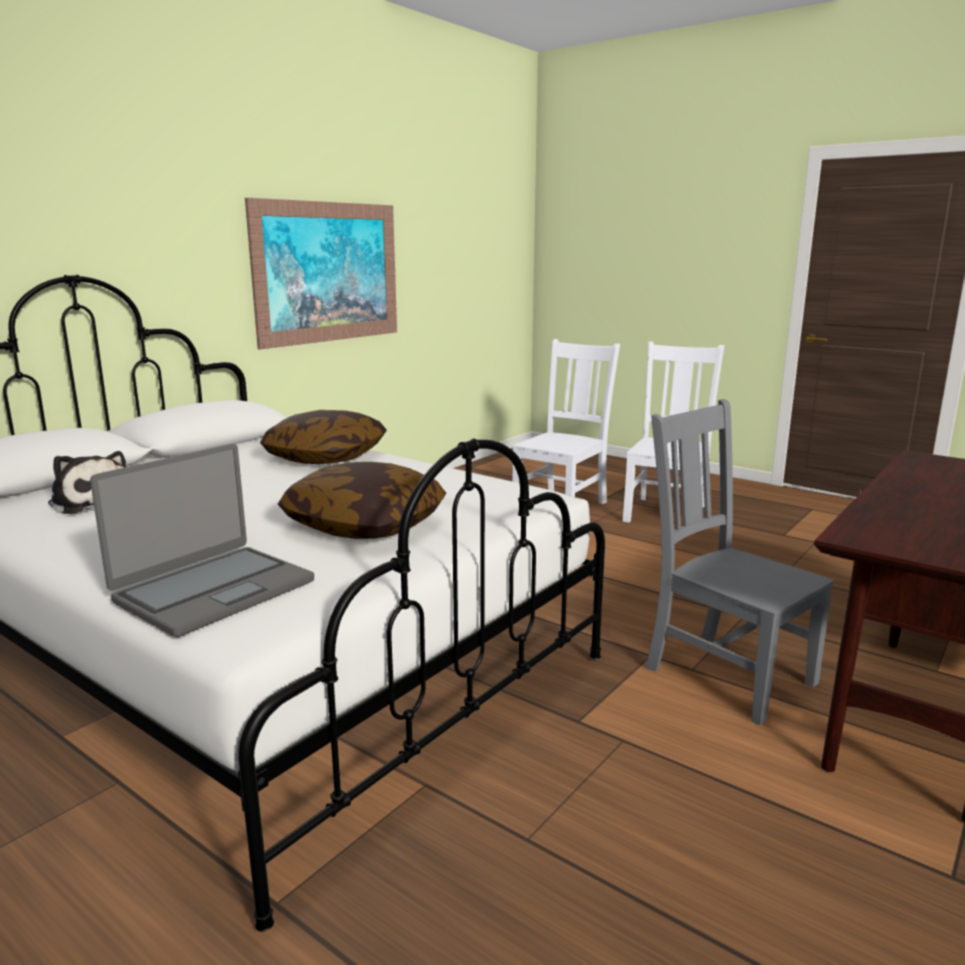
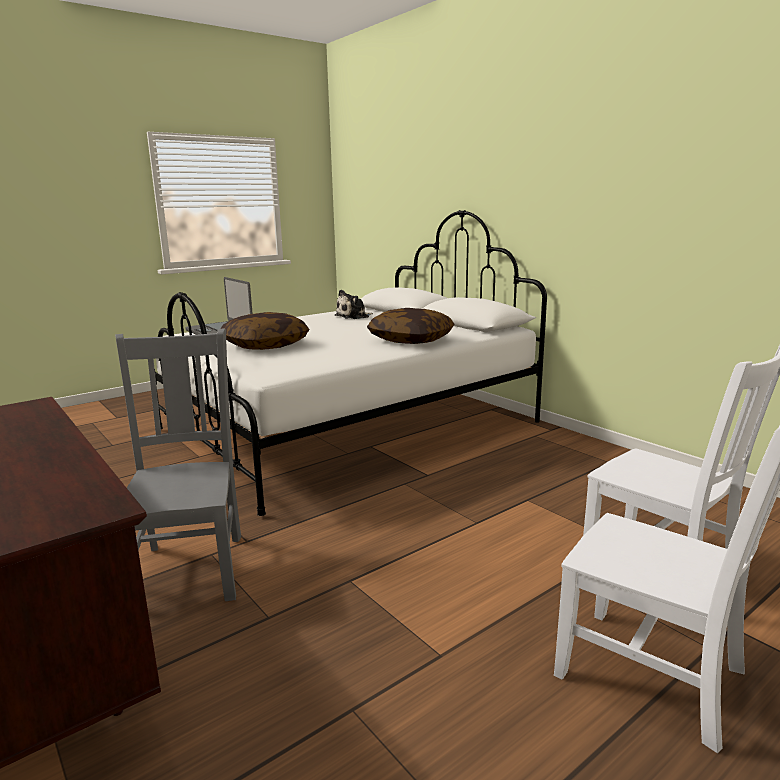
camera: 105 degrees right, 0 degrees up
(328, 272) = (651, 215): picture -> none
(725, 673) = (191, 568): grey chair -> grey chair turned 75 degrees counterclockwise

